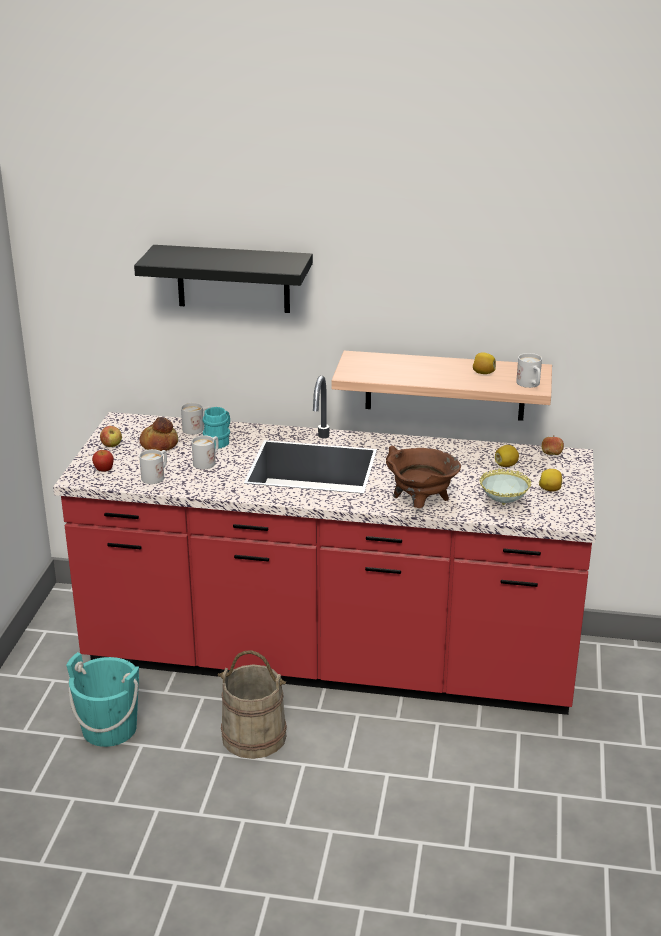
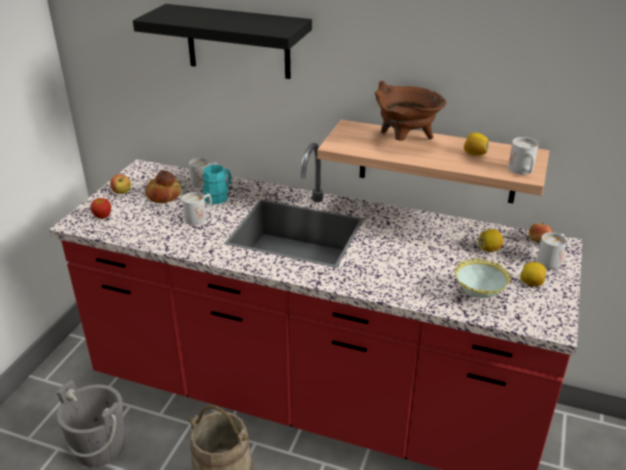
camera: 10 degrees right, 5 degrees up
(109, 728) = (100, 447): turquoise bucket -> grey bucket
(156, 476) = (146, 228): white mug -> white mug (551, 259)
(421, 505) = (391, 288): brown cooking pot -> brown cooking pot (405, 141)

